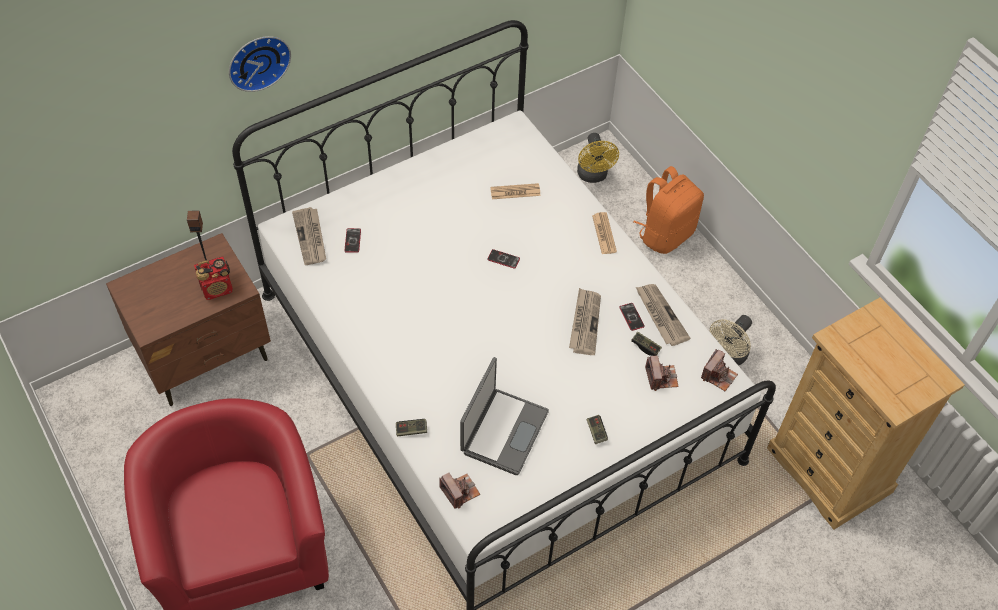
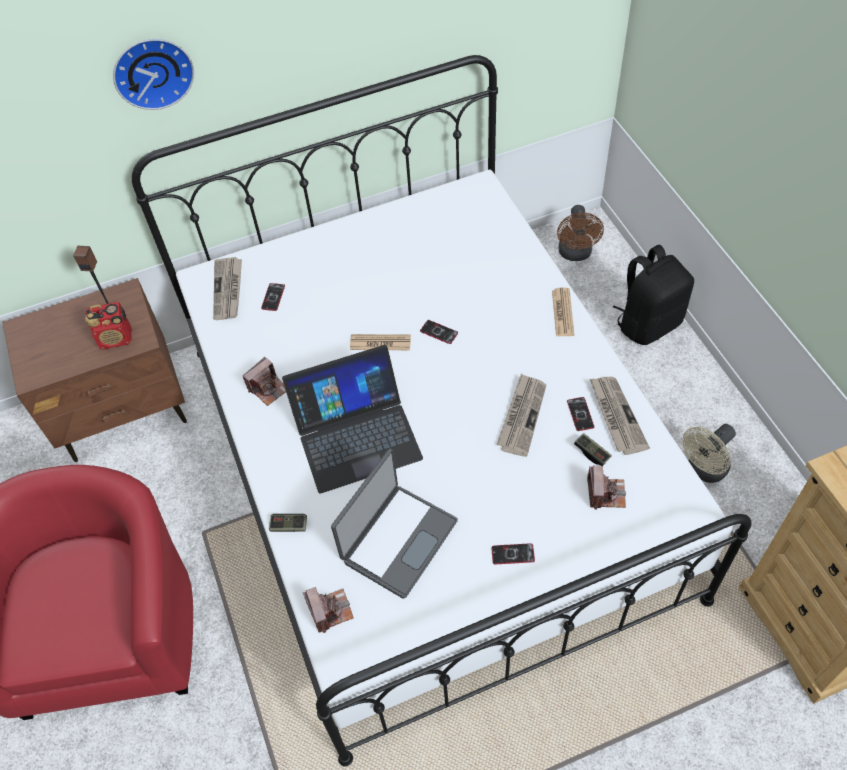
camera: 15 degrees right, 0 degrees up
(451, 351) = (356, 435): none -> laptop
(515, 192) = (467, 257): newspaper -> newspaper (380, 343)
(593, 176) = (575, 254): yellow fan -> brown fan
(596, 432) = (512, 554): game controller -> phone
(665, 234) = (648, 323): orange backpack -> black backpack
(718, 375) = (679, 499): camera -> camera (268, 388)

